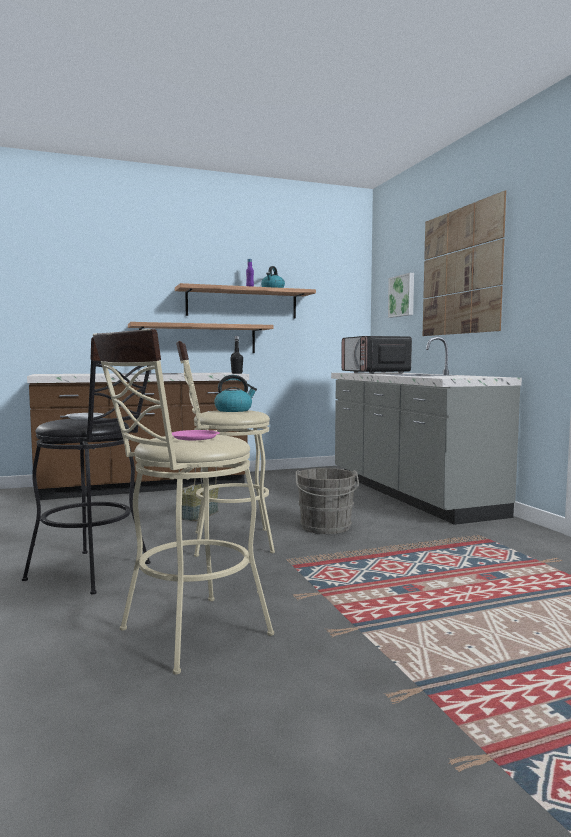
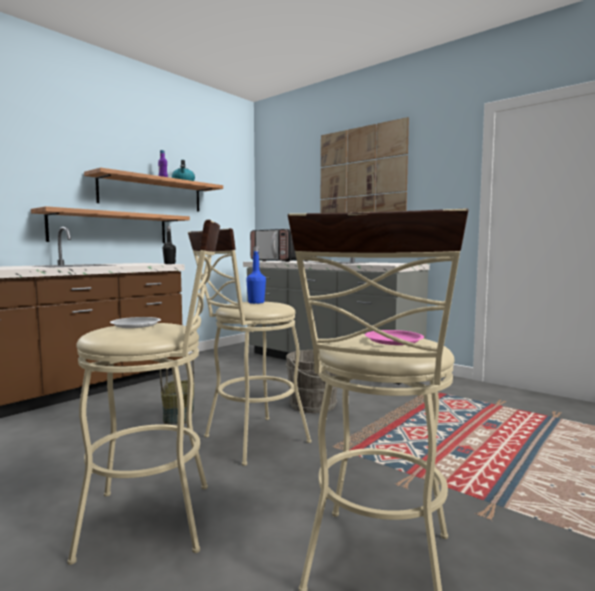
camera: 30 degrees left, 0 degrees up
(97, 572) = (161, 518): black stool -> beige stool
(234, 410) = (256, 302): kettle -> blue bottle
(402, 296) = (294, 196): picture -> none

